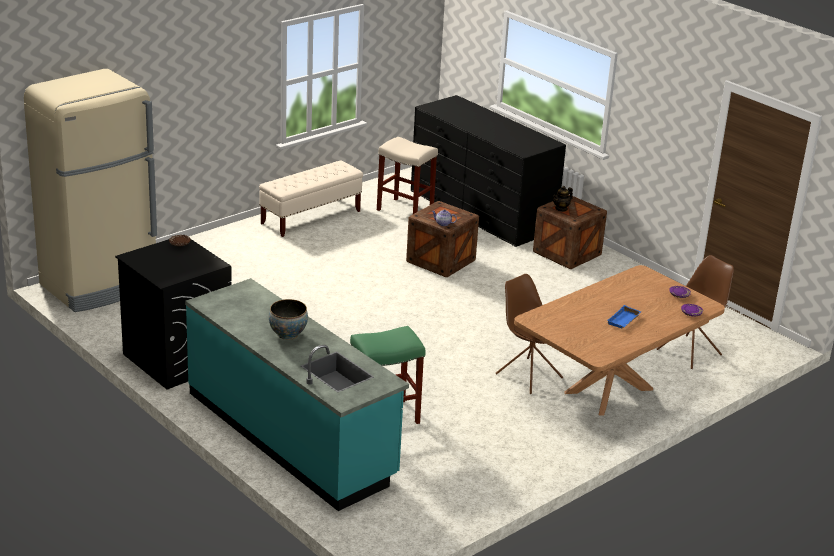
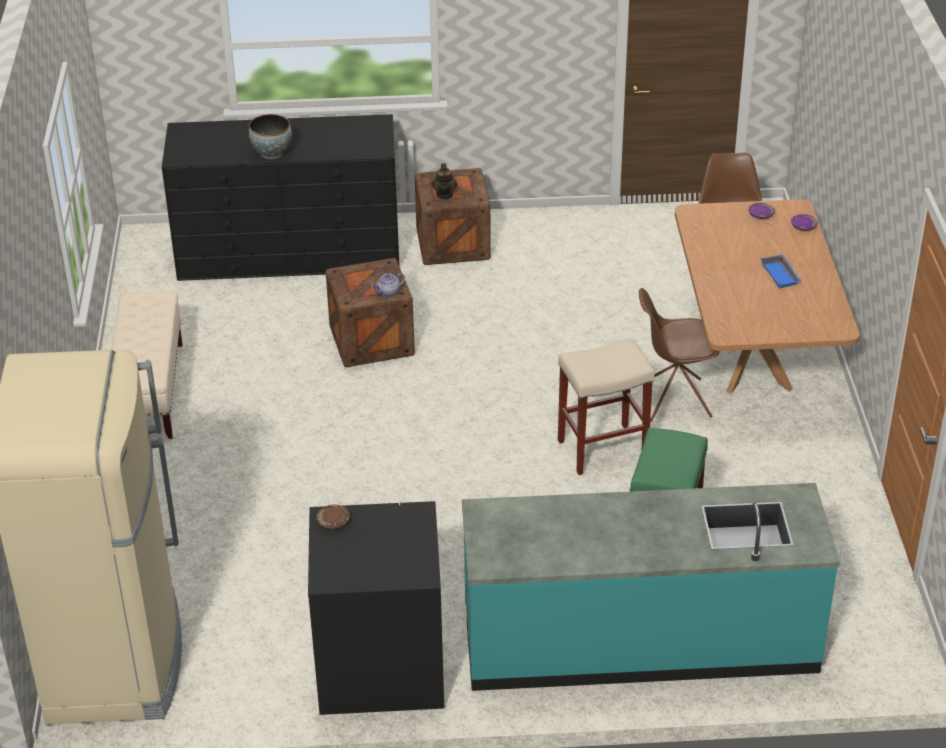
camera: 50 degrees left, 10 degrees up
(288, 334) = (630, 527): bowl -> bowl (271, 153)
(406, 210) = (222, 308): beige stool -> beige stool (603, 448)

